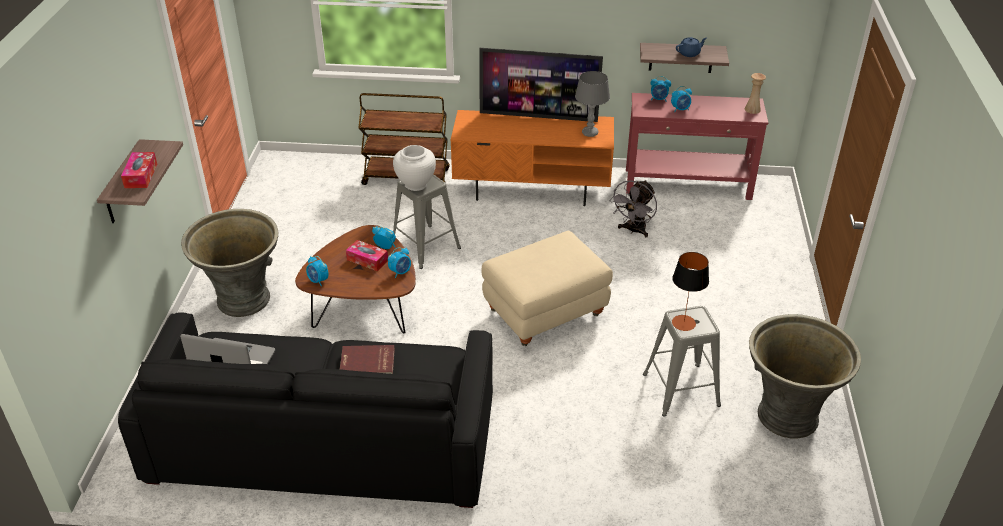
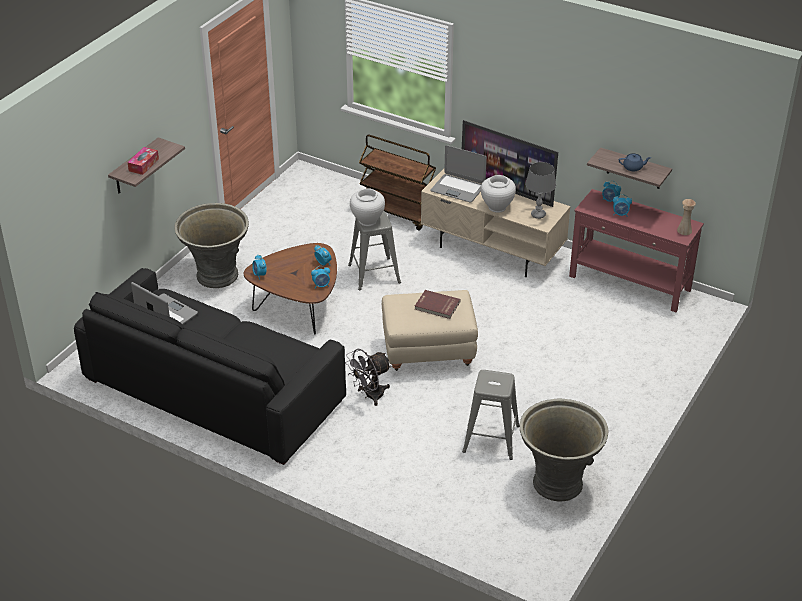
camera: 25 degrees right, 0 degrees up
(367, 260) = (304, 269): tissue box -> none
(367, 363) = (252, 341): red book -> red book (437, 306)
(487, 128) = (458, 188): none -> laptop
(533, 188) = (493, 250): orange tv stand -> beige tv stand
(542, 136) = (497, 207): none -> white vase
(633, 230) = (550, 309): grey fan -> grey fan (369, 396)
(683, 323) = (487, 381): table lamp -> none

